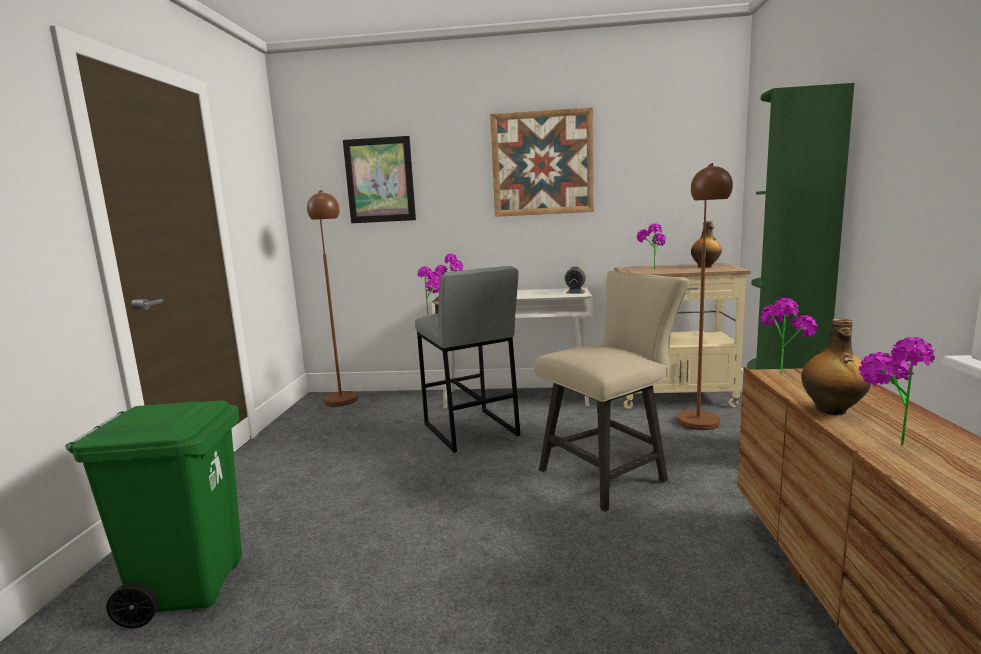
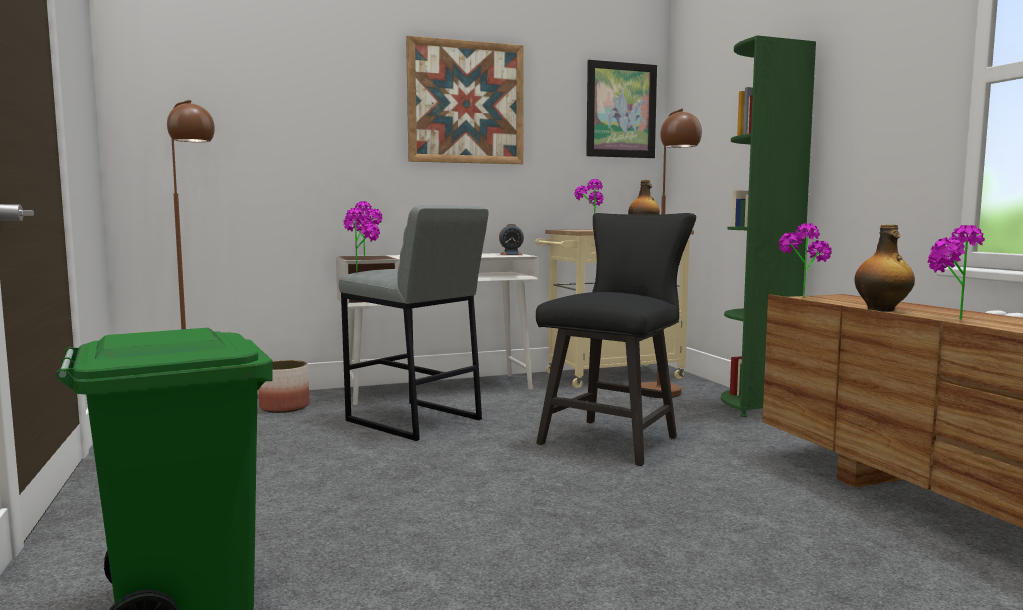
camera: 25 degrees left, 5 degrees down
(380, 180) = (255, 101): picture -> picture (621, 110)
(398, 405) = (285, 407): none -> planter
(610, 474) = (615, 438): beige chair -> black chair

